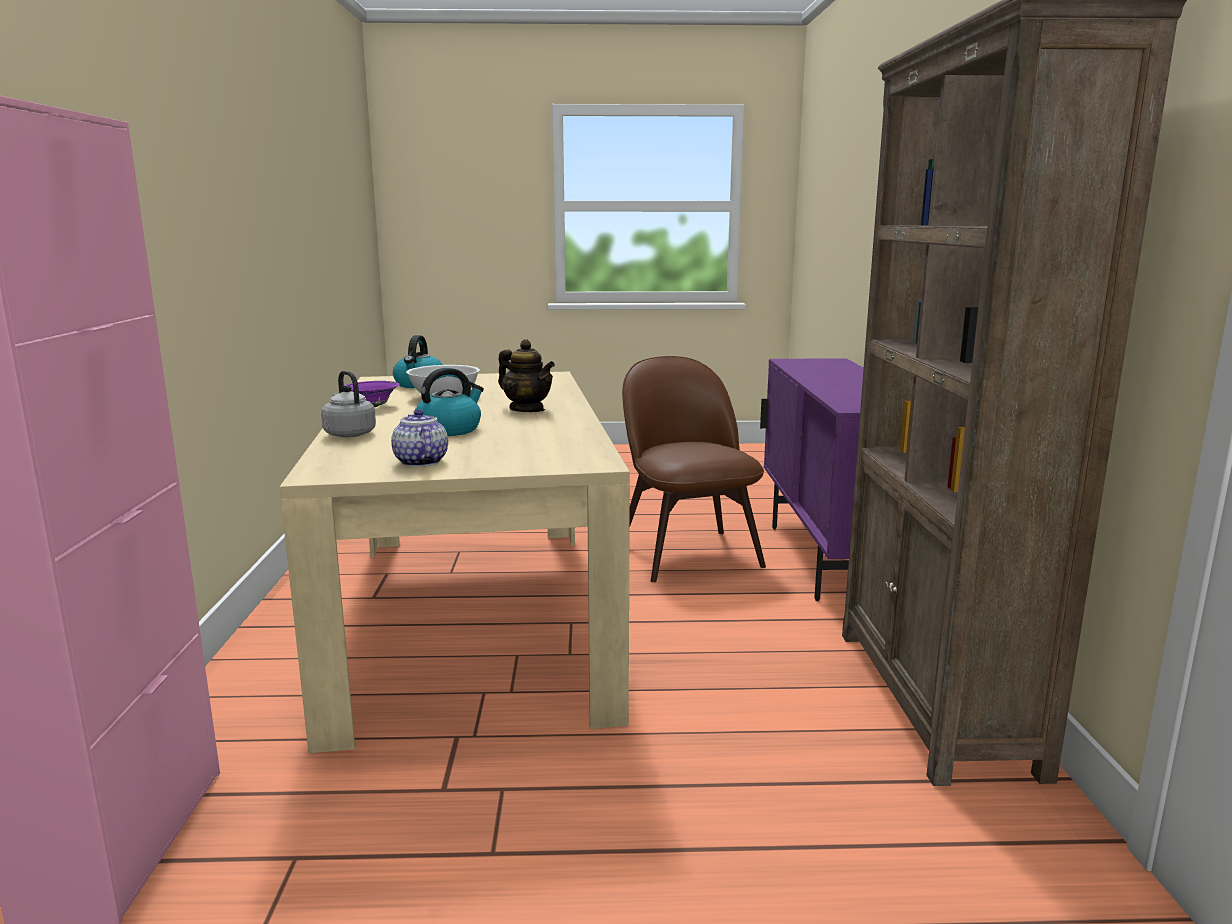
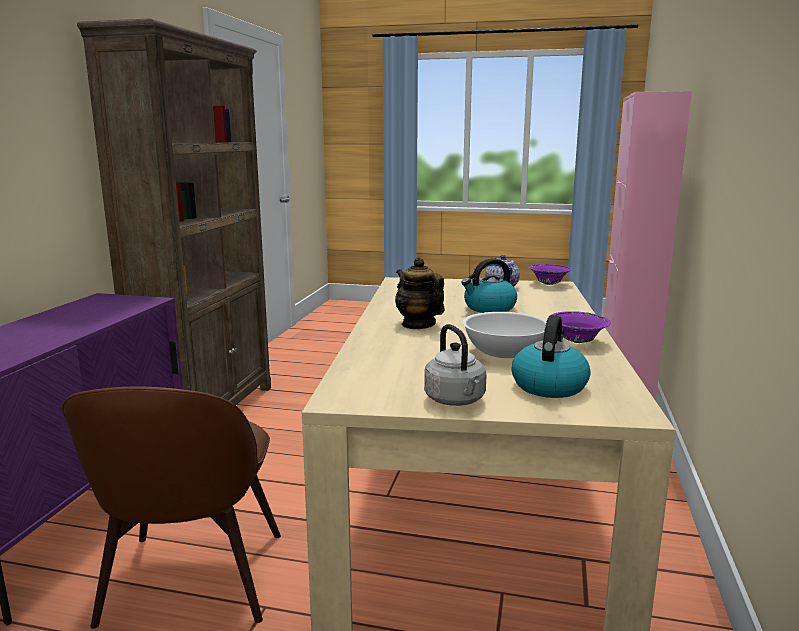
camera: 165 degrees left, 0 degrees up
(334, 474) = (548, 284): none -> purple bowl
(348, 434) = (568, 310): grey kettle -> grey kettle (456, 400)

